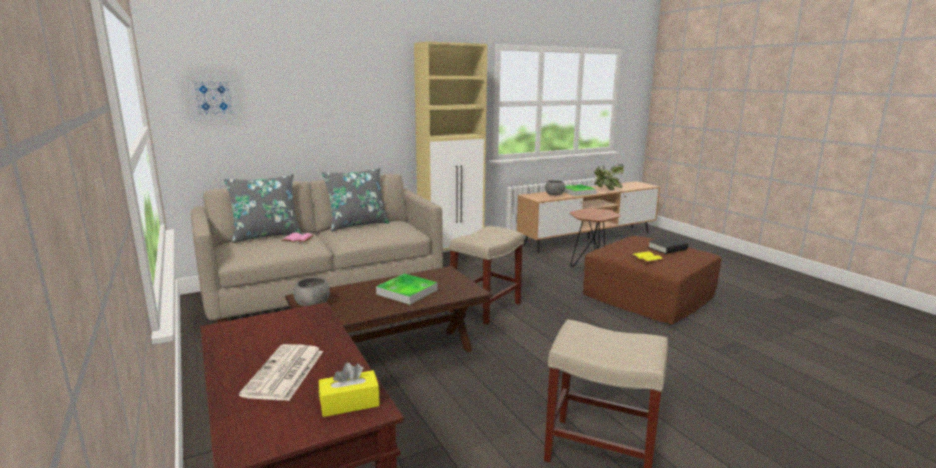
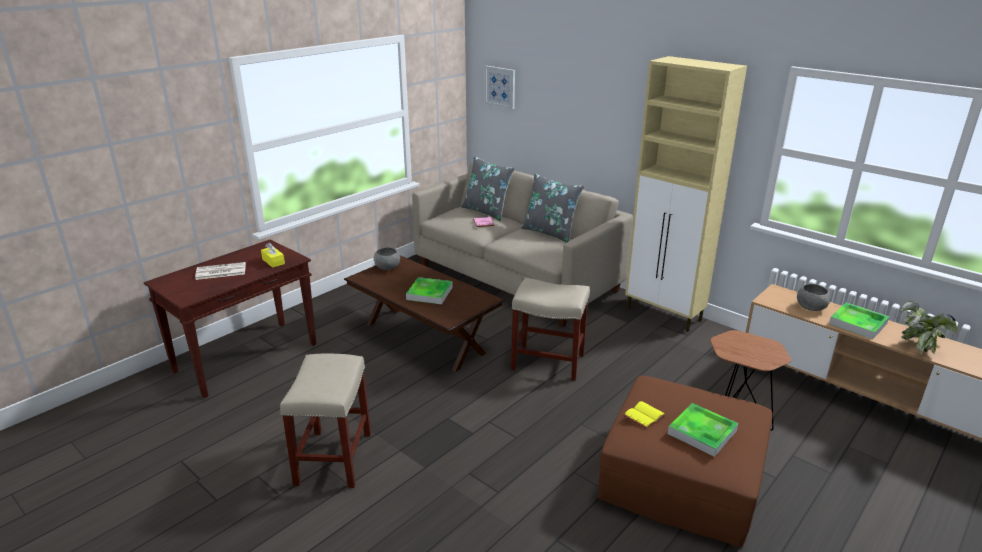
camera: 70 degrees right, 10 degrees up
(349, 403) = (192, 293): yellow tissue box -> yellow tissue box (273, 261)
(667, 248) = (702, 432): black book -> tray

